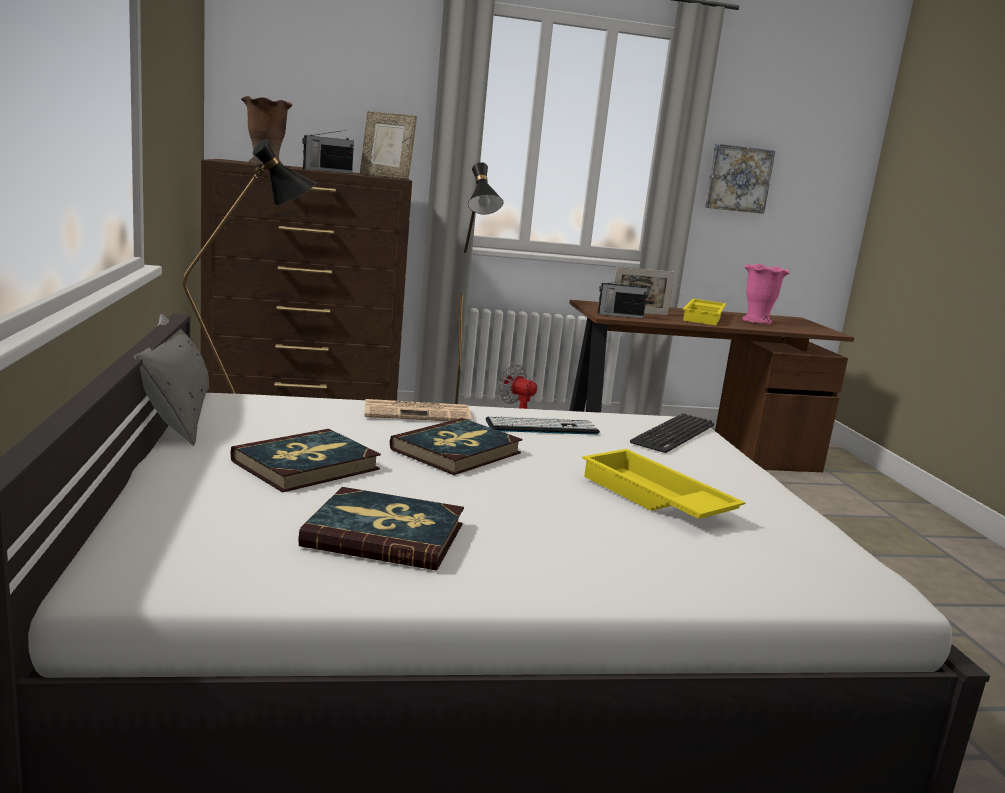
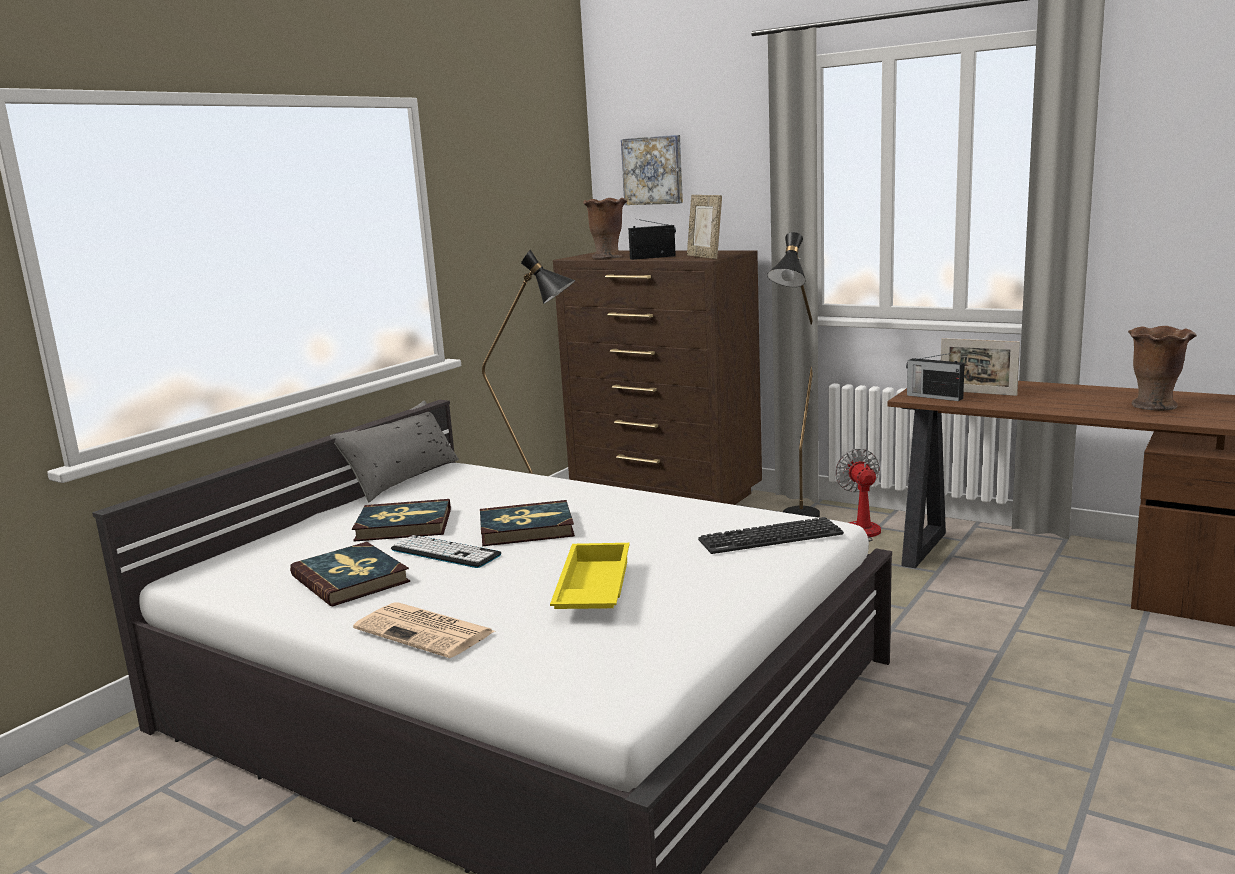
camera: 45 degrees right, 0 degrees up
(326, 171) = (653, 257): radio -> radio turned 150 degrees clockwise
(418, 413) = (569, 492): newspaper -> newspaper (426, 631)
(542, 427) = (649, 516): keyboard -> keyboard (445, 552)
(704, 317) = (1072, 399): yellow tray -> none
(738, 179) = (1173, 205): picture -> picture (653, 170)
(757, 321) = (1154, 406): pink vase -> brown vase

